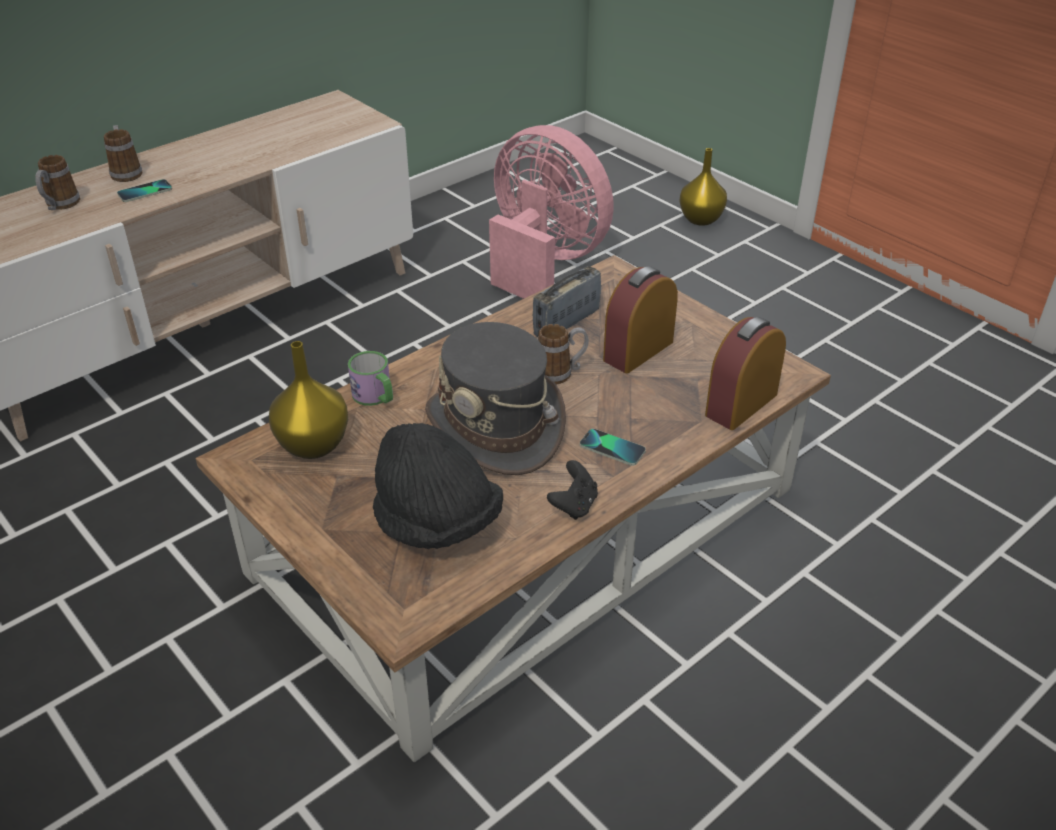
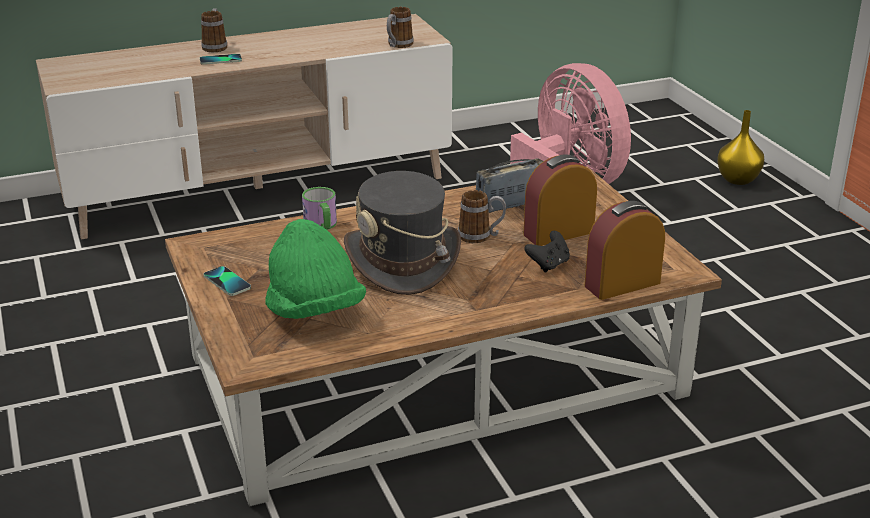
camera: 20 degrees right, 10 degrees down
(60, 206) = (154, 60): mug -> mug (398, 45)
(312, 446) = (253, 247): yellow vase -> none
(437, 522) = (314, 311): black hat -> green hat
(574, 505) = (429, 322): black game controller -> black game controller (548, 265)
(612, 448) = (488, 292): phone -> phone (227, 282)

